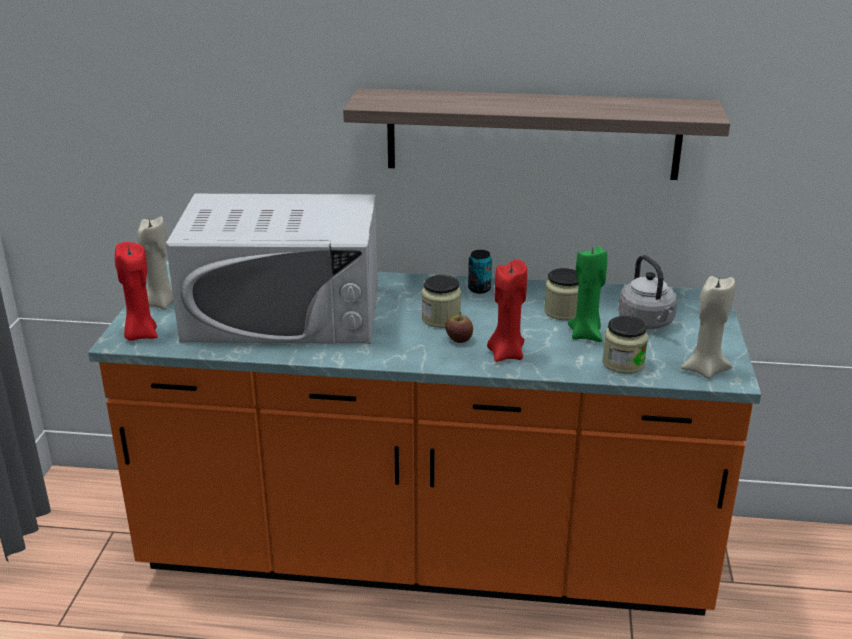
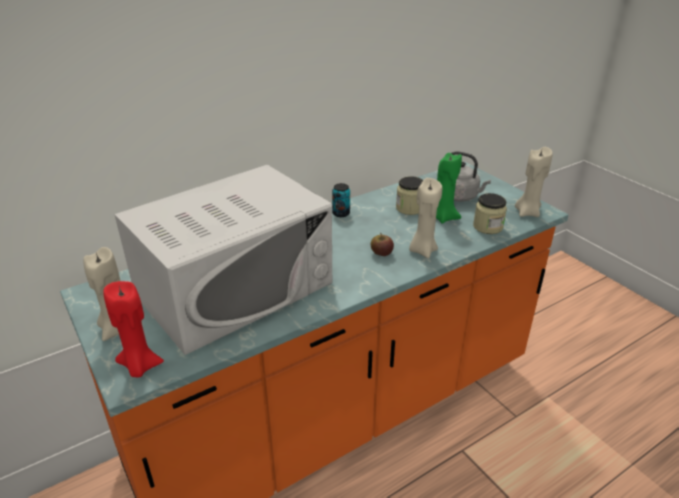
camera: 40 degrees left, 5 degrees up
(441, 319) = (349, 244): jar -> none
(506, 354) = (422, 250): red candle -> beige candle
(532, 134) = (353, 85): shelf -> none

